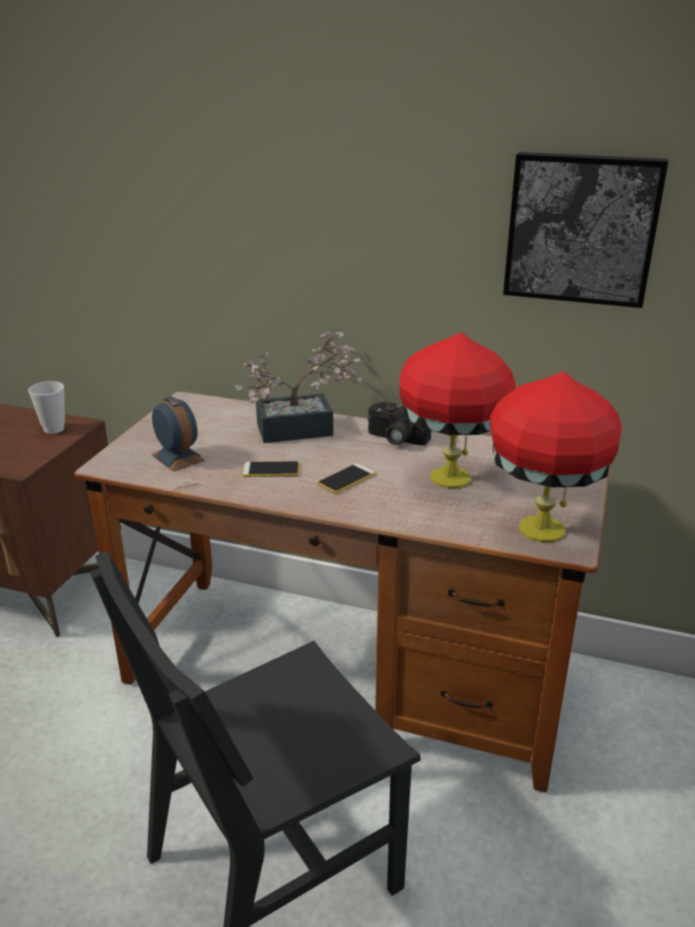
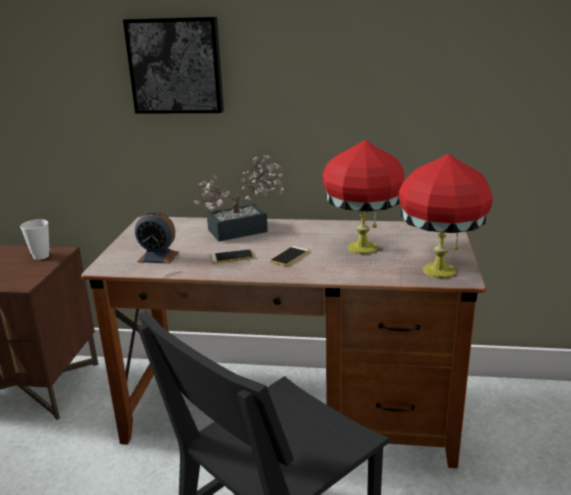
camera: 10 degrees left, 5 degrees down
(178, 457) = (158, 257): alarm clock -> alarm clock turned 150 degrees clockwise
(396, 439) = (313, 229): camera -> none
(581, 228) = (430, 67): picture -> picture (176, 65)

